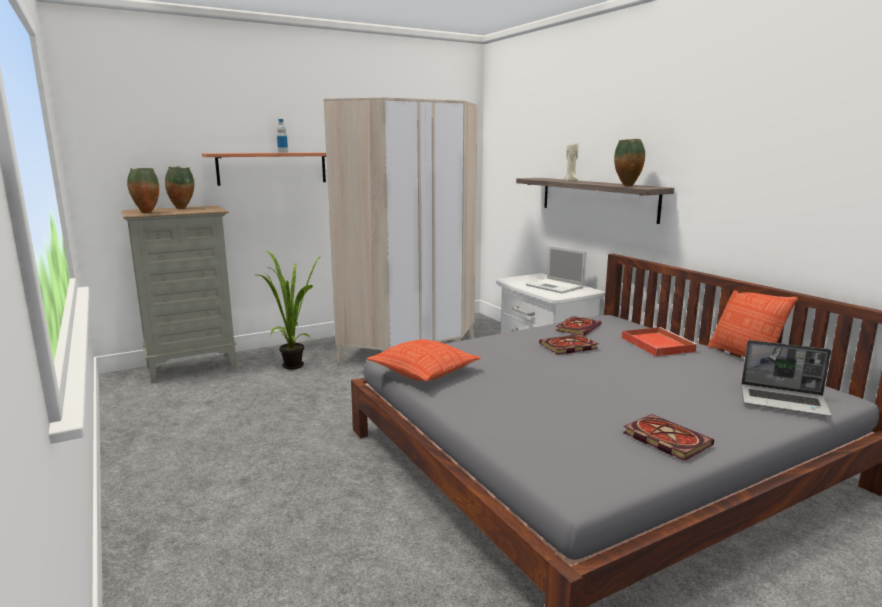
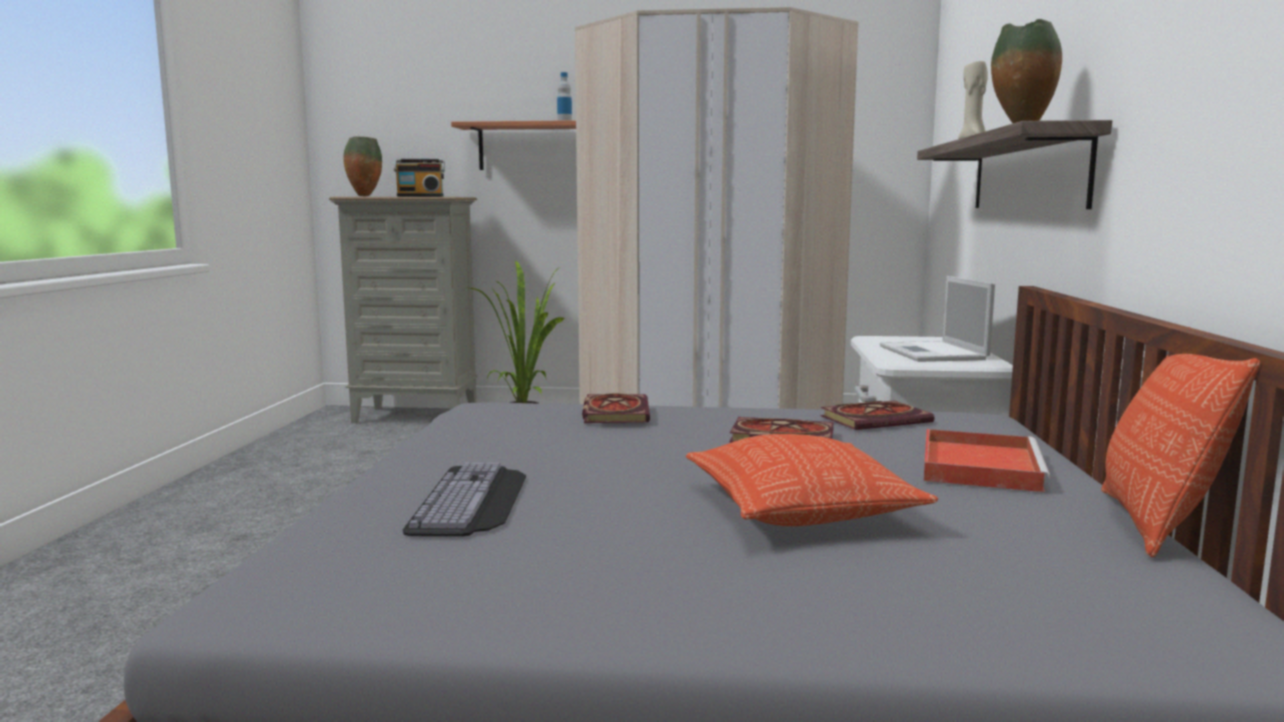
camera: 35 degrees right, 5 degrees down
(182, 208) = (420, 196): vase -> radio
(424, 372) = (474, 426): orange pillow -> orange pillow (801, 511)
(534, 413) = (473, 500): none -> keyboard
(664, 439) = (572, 590): book -> book (614, 412)
(784, 402) = (1038, 616): laptop -> none

